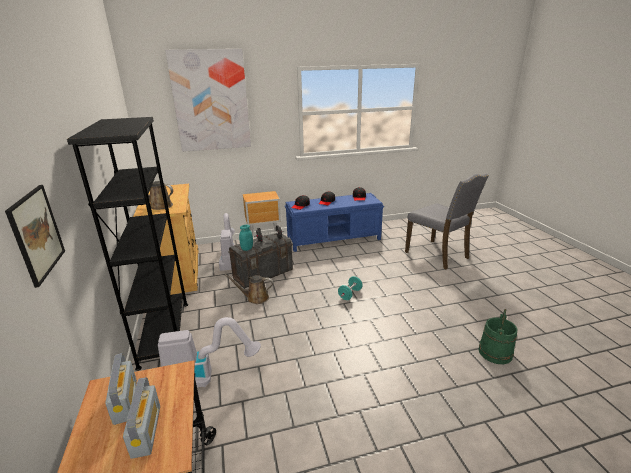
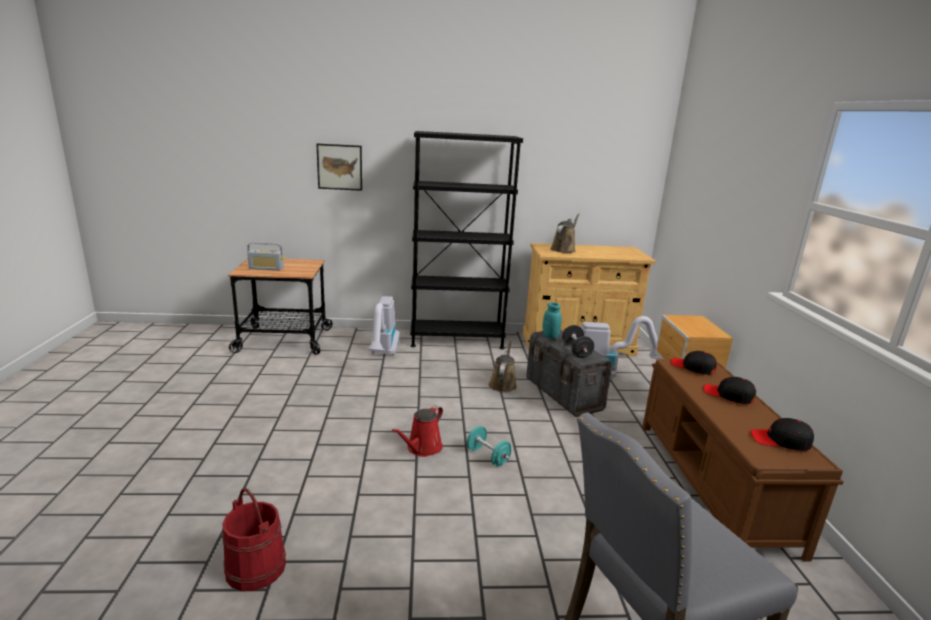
camera: 100 degrees right, 5 degrees down
(125, 401) = (295, 265): radio -> none
(211, 101) = (721, 155): picture -> none
(334, 239) = (713, 484): blue bench -> brown bench
(356, 319) = (422, 448): none -> red watering can
(495, 353) = (255, 567): green bucket -> red bucket

